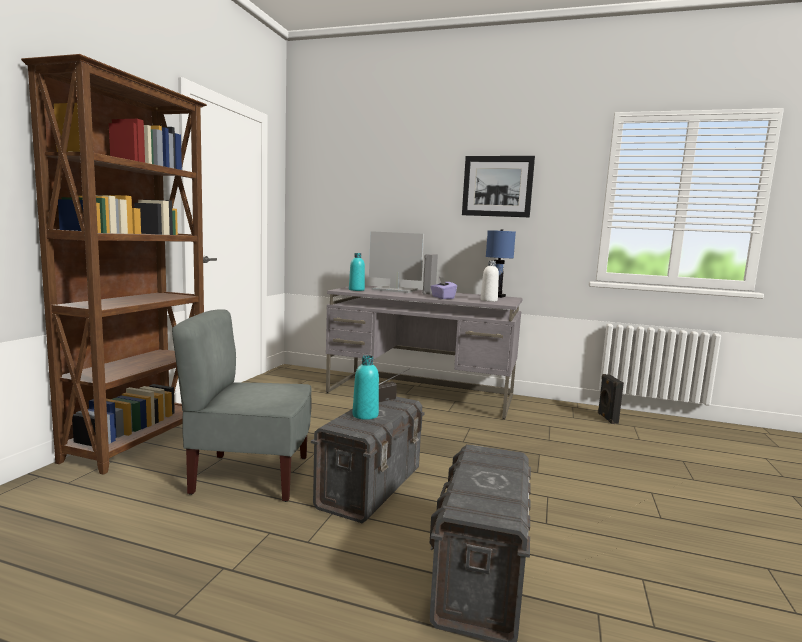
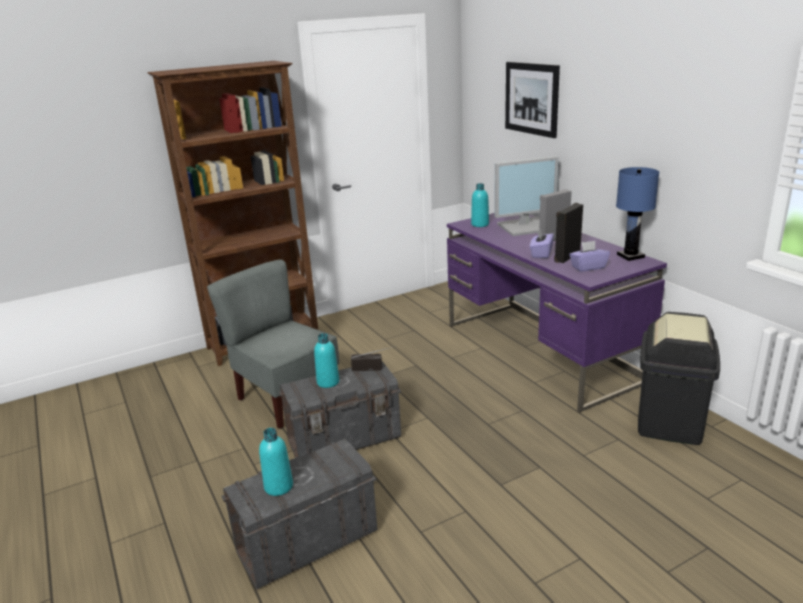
camera: 45 degrees right, 15 degrees up
(394, 290) = (526, 227): monitor -> monitor turned 105 degrees clockwise
(422, 394) = (541, 352): grey desk -> purple desk
(488, 300) = (588, 267): white bottle -> purple tissue box
(492, 493) = (278, 486): none -> turquoise bottle
(497, 186) = (650, 104): picture -> picture (531, 98)
(557, 411) = (670, 423): none -> black trash can
(607, 418) = (723, 455): black speaker -> black speaker (566, 257)

